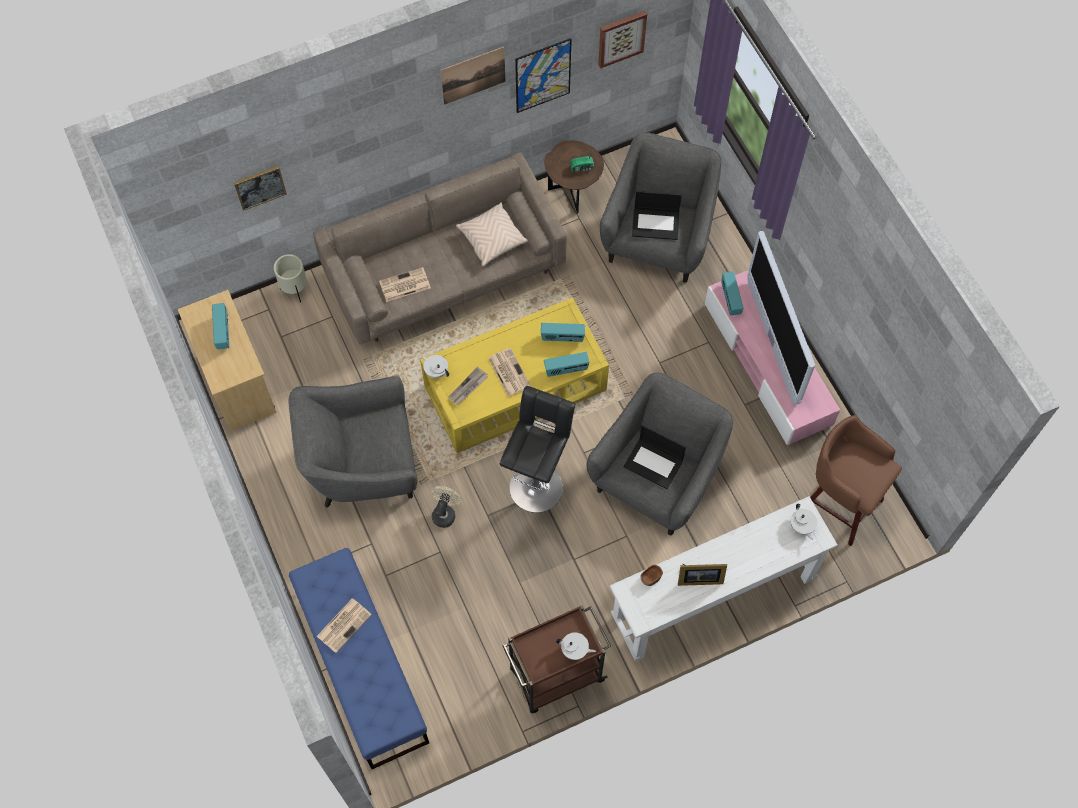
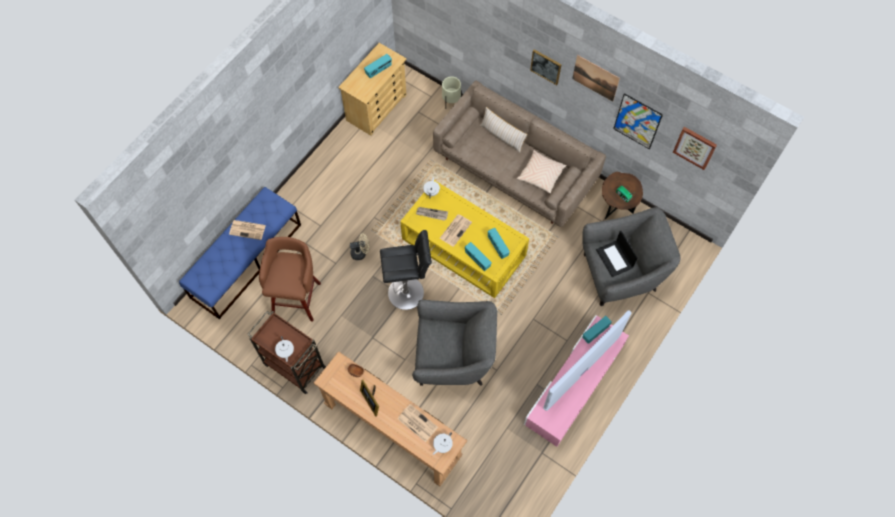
camera: 60 degrees right, 0 degrees up
(260, 187) = (457, 24): picture -> picture (546, 66)
(362, 465) = (365, 195): grey armchair -> none
(404, 285) = (478, 147): newspaper -> newspaper (417, 423)
(407, 251) = (502, 136): none -> beige pillow
(654, 463) = (446, 342): laptop -> none
(712, 598) = (393, 430): white console table -> brown console table
(838, 503) = (503, 477): brown stool -> brown stool (297, 297)

